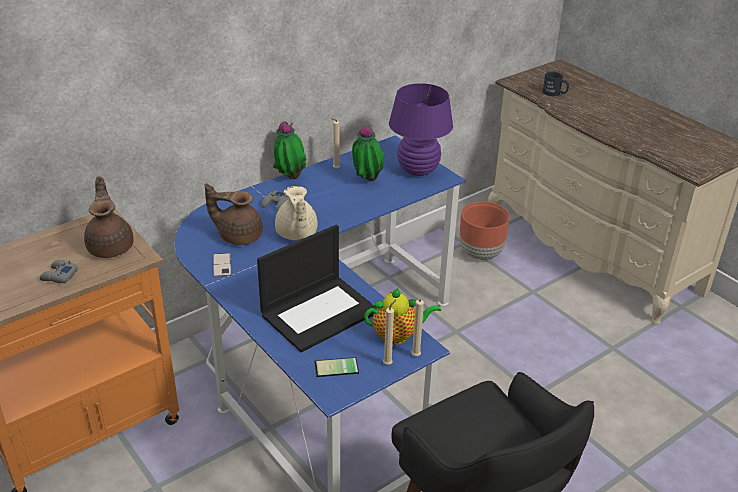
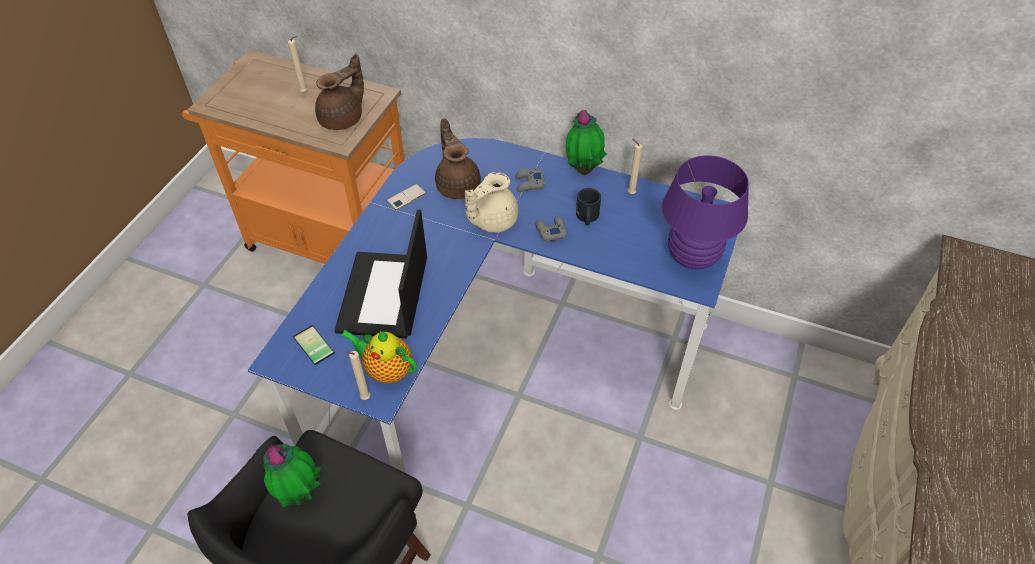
camera: 60 degrees right, 15 degrees up
(59, 276) = (286, 114): grey game controller -> grey game controller (551, 231)
(320, 312) = (384, 296): laptop -> laptop turned 75 degrees clockwise
(366, 180) = (631, 226): potted plant -> potted plant (300, 493)
(388, 363) = (341, 381): beige candle -> beige candle (305, 92)
(398, 336) = (386, 370): teapot -> teapot turned 150 degrees clockwise
(481, 253) = (791, 401): brown planter -> none
(555, 93) = (976, 306): black mug -> black mug (587, 218)

